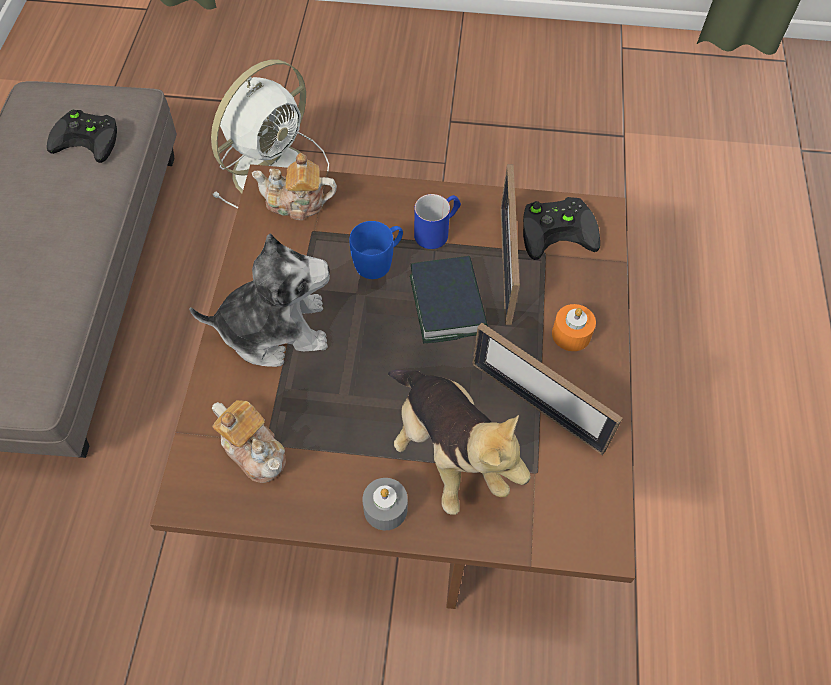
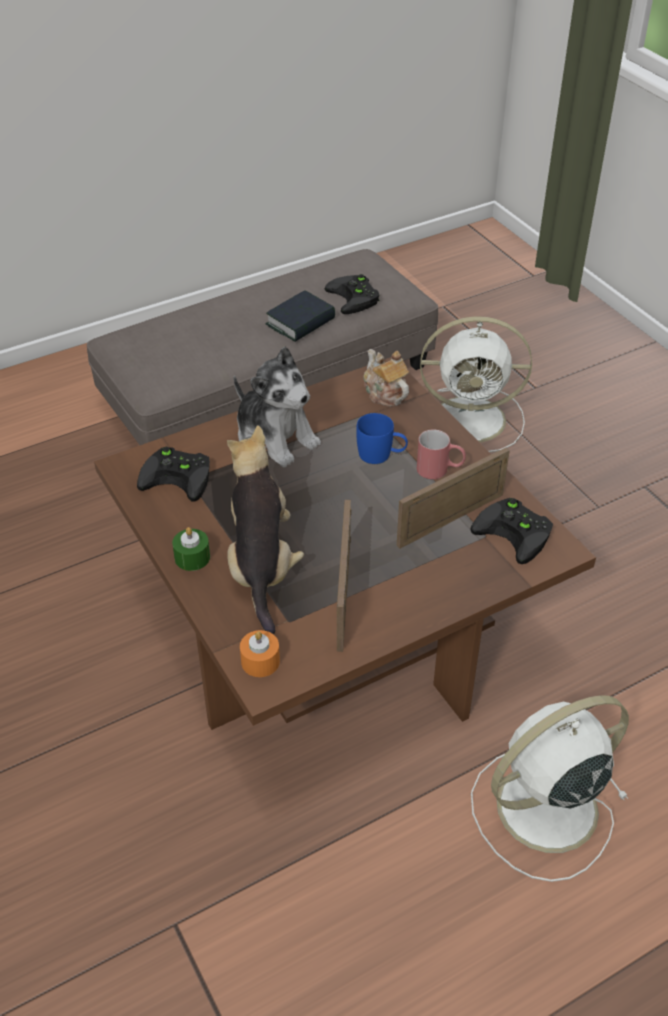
camera: 55 degrees right, 15 degrees down
(254, 450) = (180, 476): teapot -> black game controller
(385, 509) = (192, 557): grey candle -> green candle
(437, 230) = (440, 470): blue mug -> red mug
(446, 451) = (261, 566): plush toy -> plush toy turned 150 degrees clockwise
(447, 304) = (381, 507): book -> book (300, 322)
(571, 334) = (426, 585): orange candle -> orange candle (260, 661)
(697, 407) = (543, 809): none -> white fan

